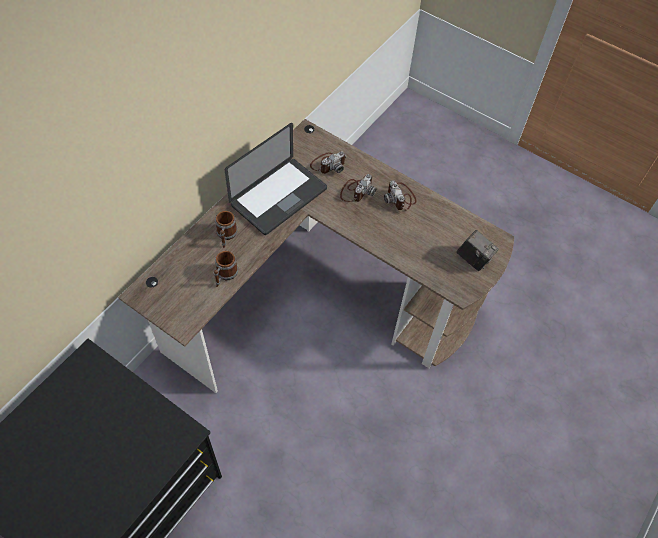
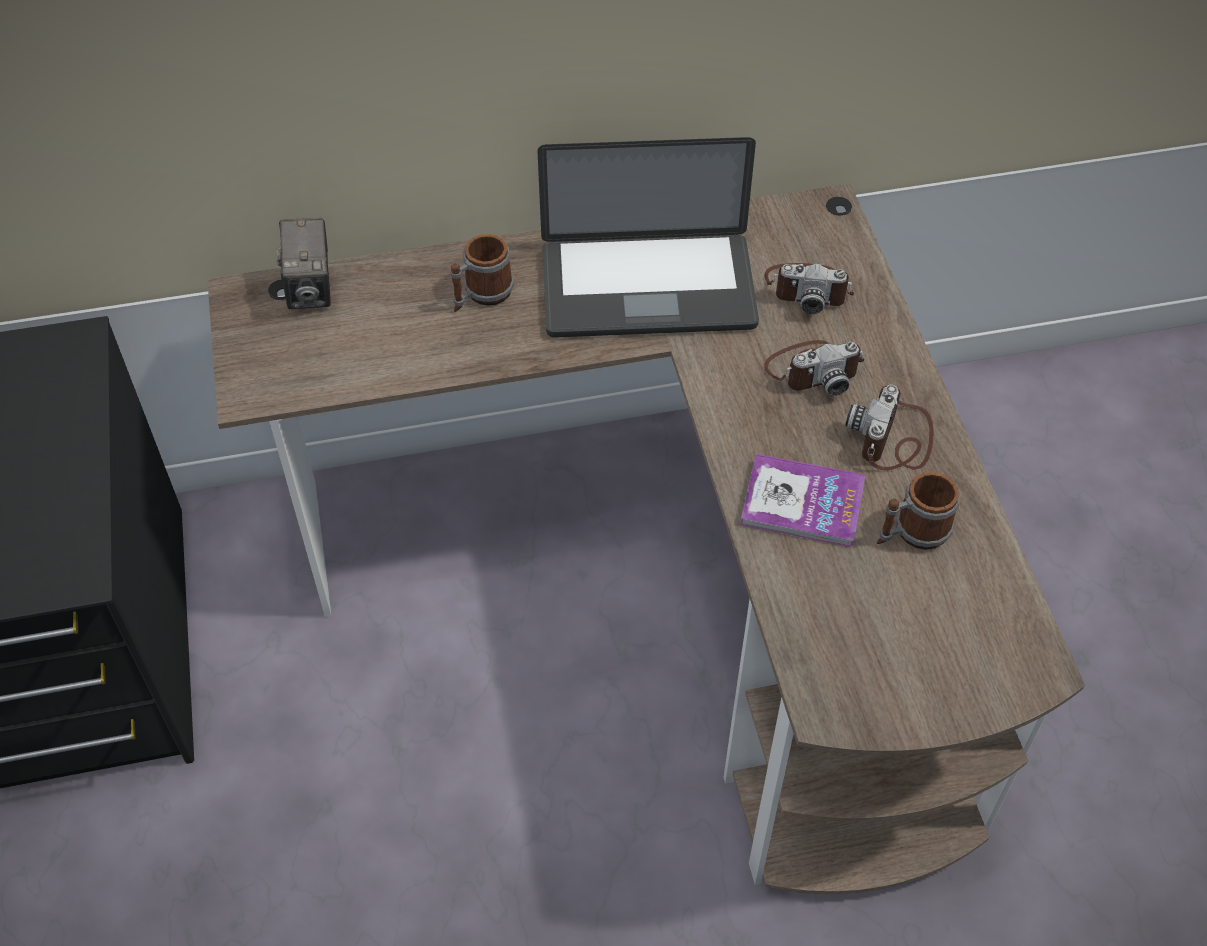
camera: 45 degrees right, 5 degrees down
(225, 275) = (406, 358): mug -> mug (912, 533)
(395, 236) = (802, 503): none -> book
(473, 259) = (931, 663): camera -> camera (311, 289)

